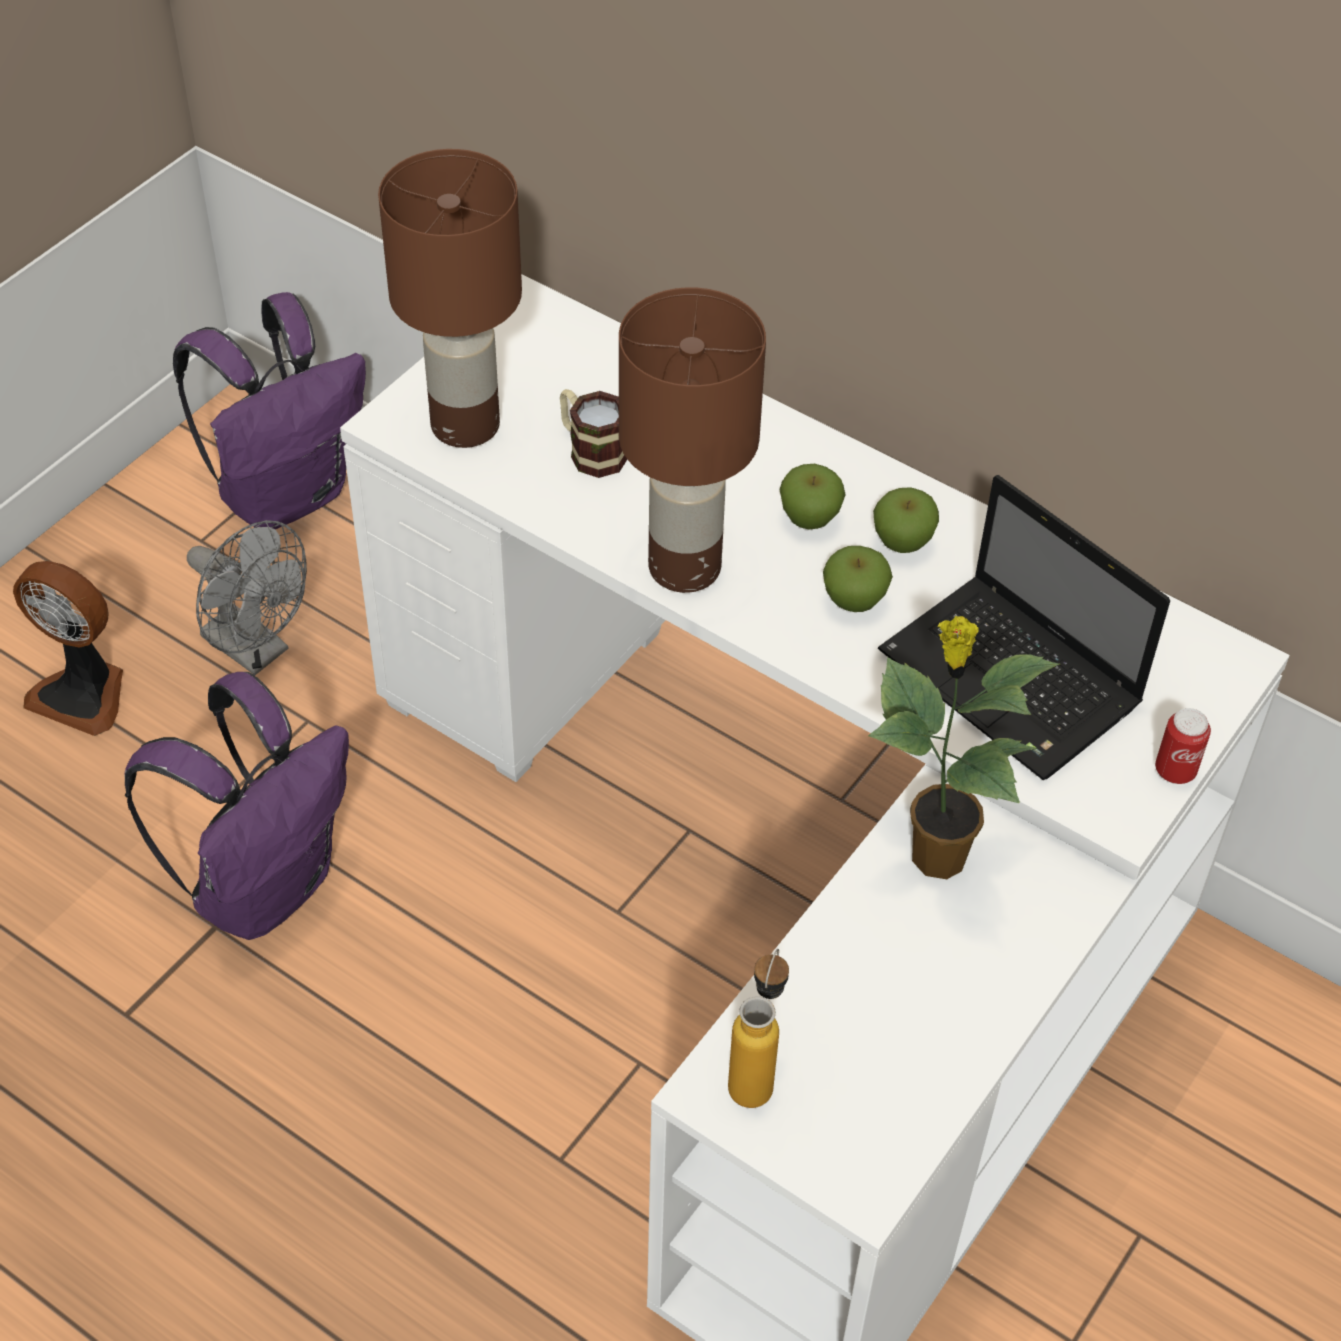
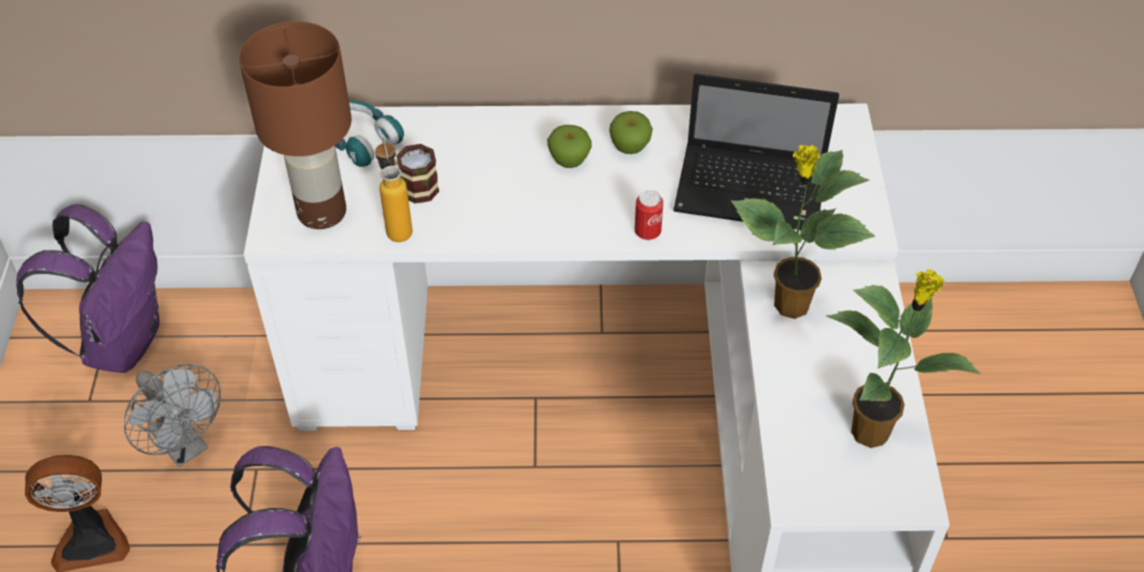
camera: 35 degrees left, 0 degrees up
(255, 650) = (185, 446): grey fan -> grey fan turned 45 degrees clockwise
(584, 364) = (360, 141): none -> turquoise headphones
(686, 566) = (527, 223): brown table lamp -> none
(756, 1073) = (809, 475): bottle -> bottle (397, 225)
(854, 601) = (634, 193): apple -> none
(891, 1073) = (872, 431): none -> potted plant
(1175, 771) = (870, 191): can -> can (647, 232)

